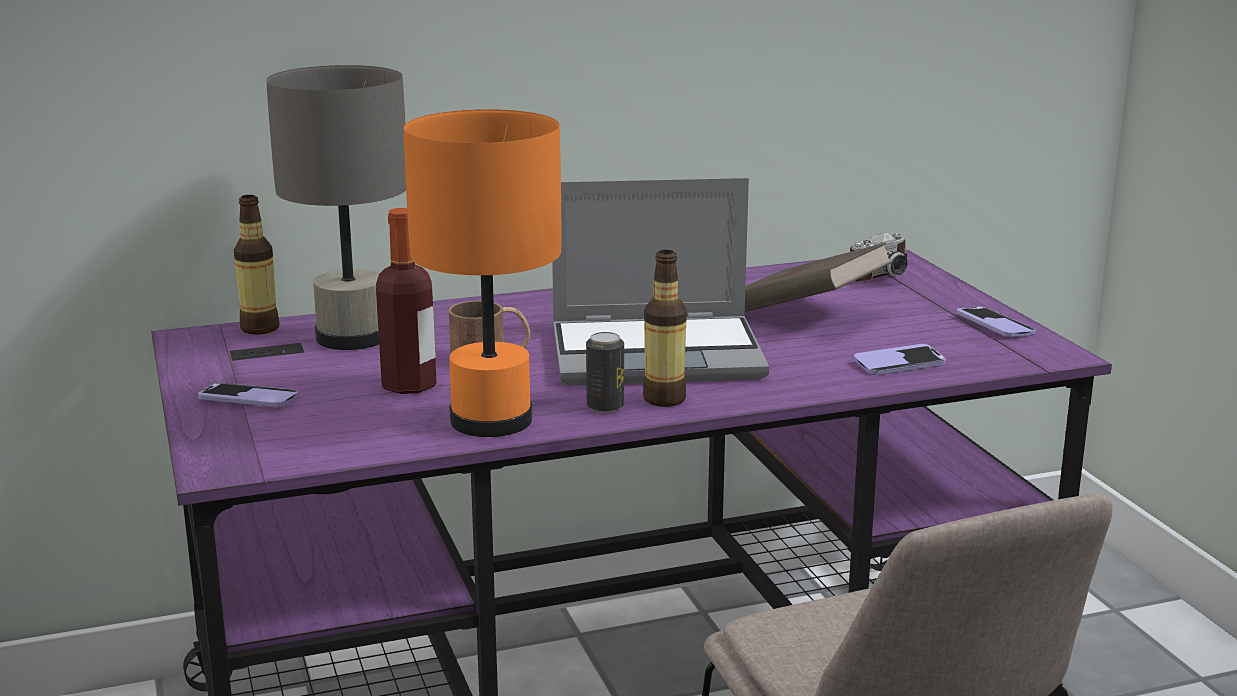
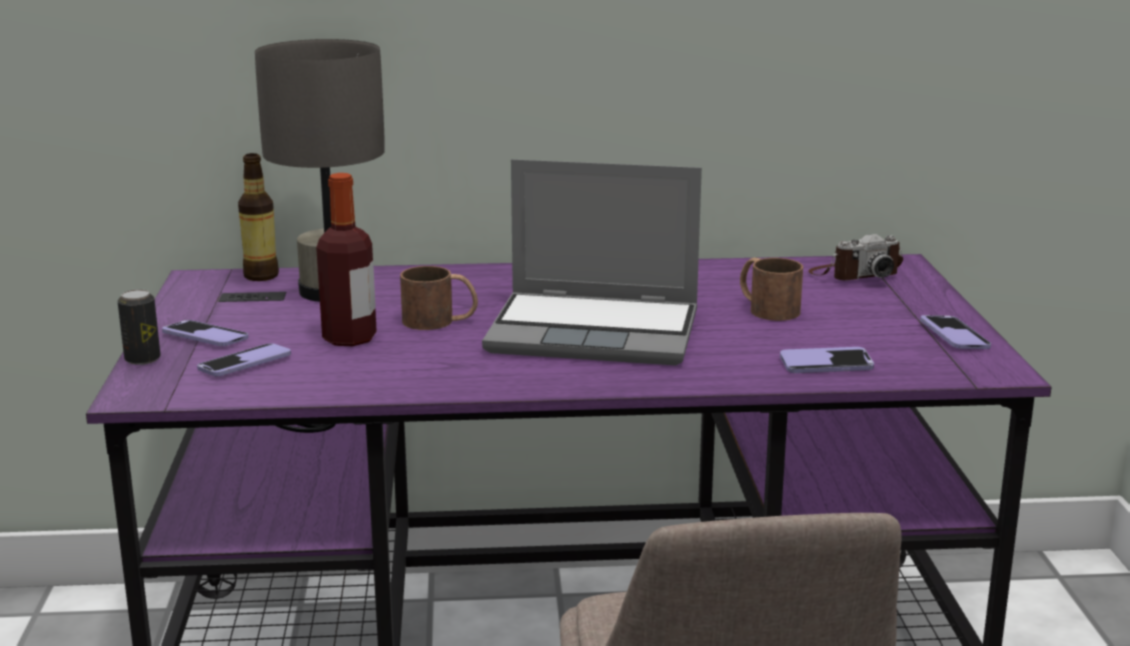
camera: 15 degrees right, 0 degrees up
(315, 422) = (244, 363): none -> phone
(493, 421) = (398, 378): orange table lamp -> none
(605, 406) = (509, 376): can -> can (142, 359)
(664, 399) = (570, 375): bottle -> none
(804, 315) = (766, 308): brown book -> brown mug

